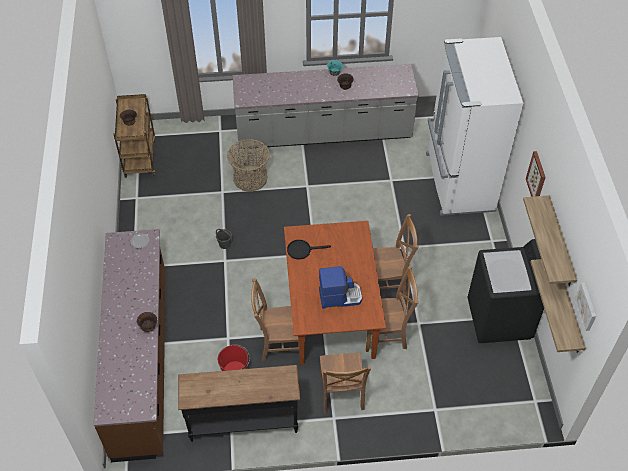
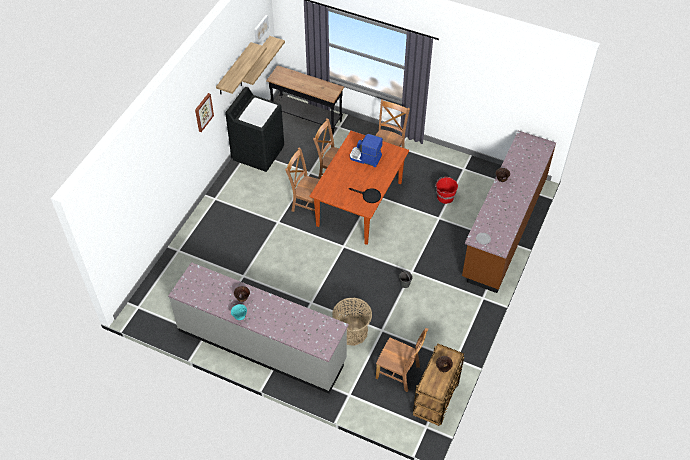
camera: 150 degrees left, 0 degrees up
(243, 421) = (455, 168): black console table -> black console table (306, 118)
(279, 343) = (406, 200): brown chair -> brown chair (399, 373)
(458, 182) = (196, 250): white fridge -> none

